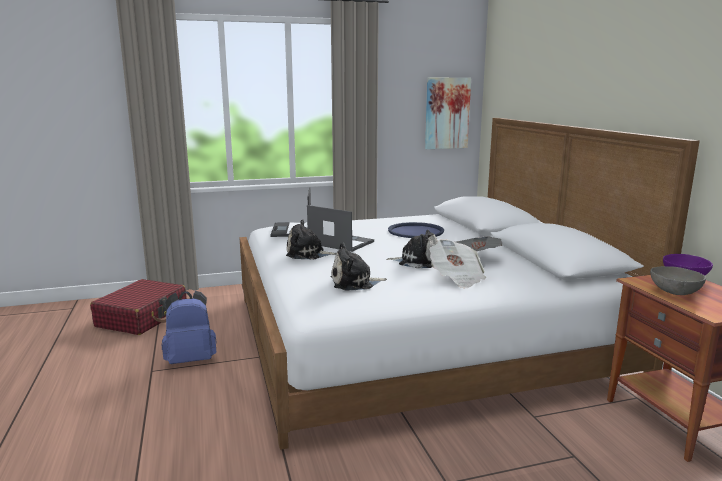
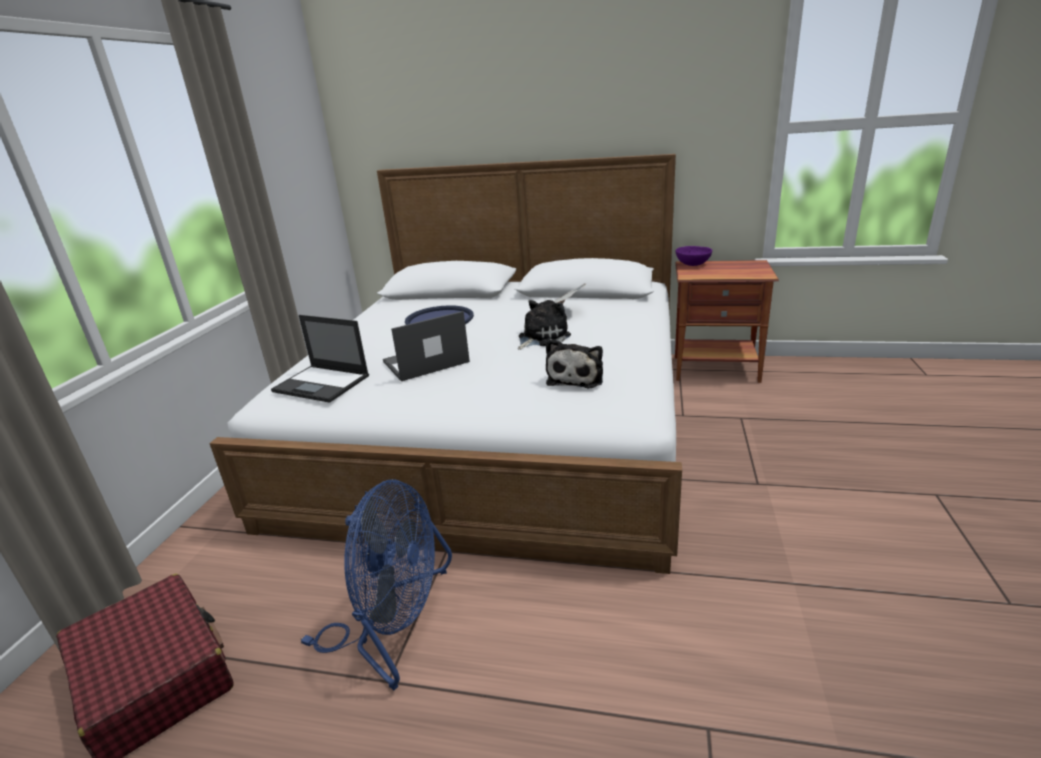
camera: 60 degrees left, 10 degrees up
(191, 359) = (392, 624): blue backpack -> blue fan
(308, 254) = (442, 388): plush toy -> none
(447, 113) = (310, 175): picture -> none
(456, 278) = (604, 331): newspaper -> none
(675, 293) = (719, 273): grey bowl -> none

